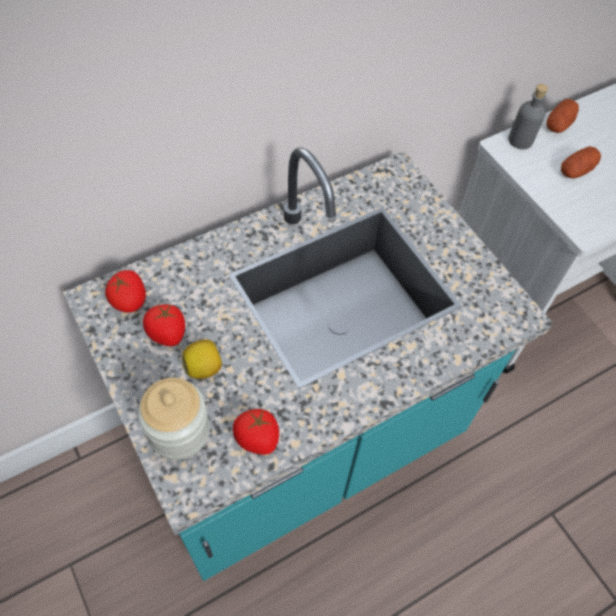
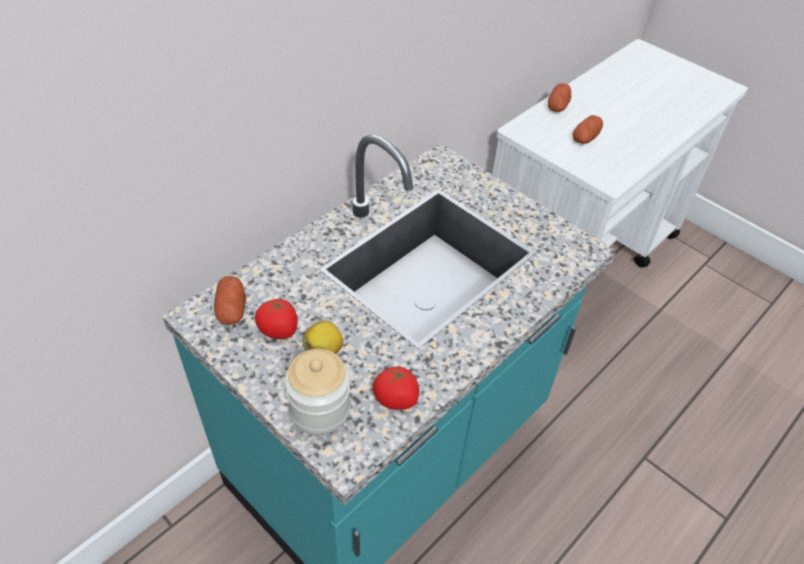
camera: 15 degrees left, 10 degrees down
(129, 300) = (232, 309): tomato -> potato
(520, 140) = (531, 123): grey bottle -> none

